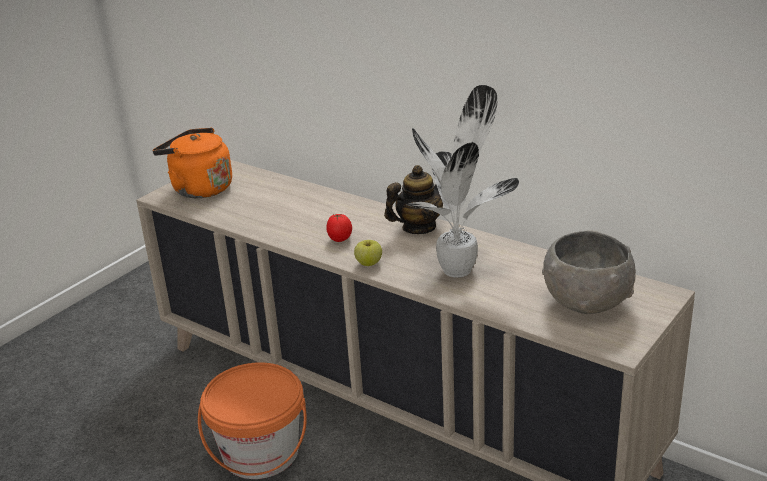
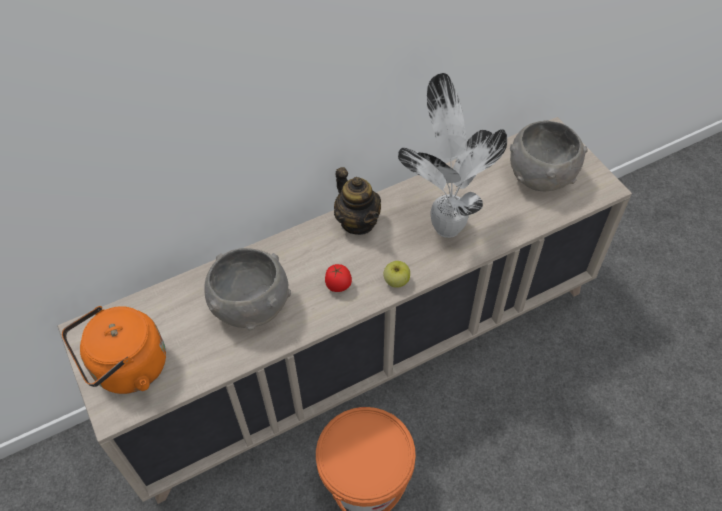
camera: 65 degrees left, 25 degrees up
(288, 212) = (250, 306): none -> grey bowl
(419, 227) = (358, 222): teapot -> teapot turned 150 degrees clockwise

